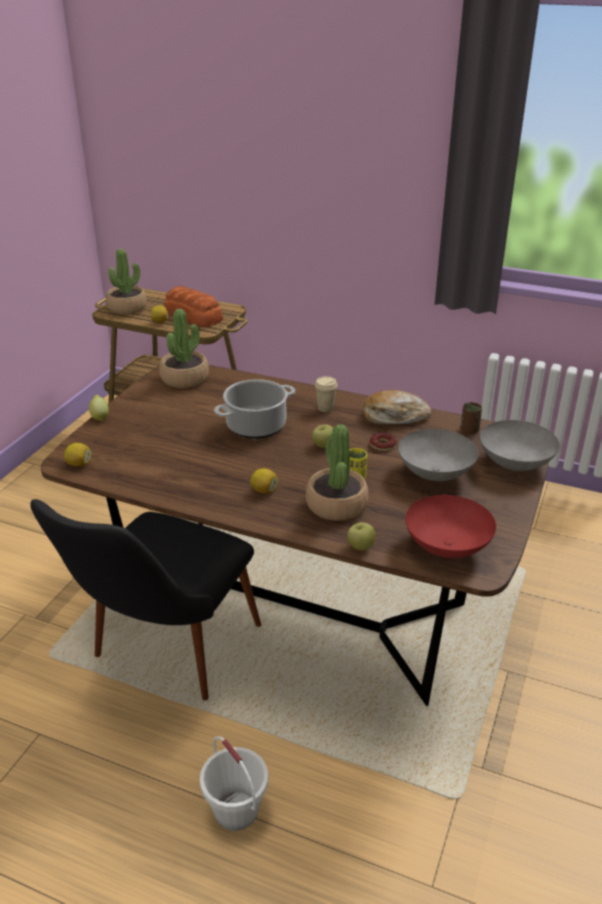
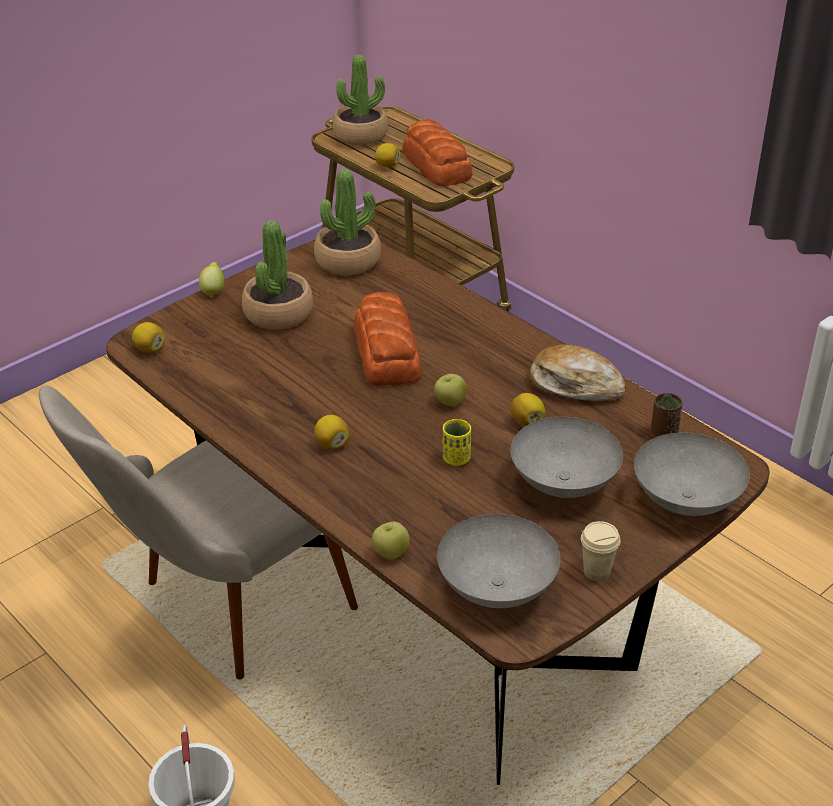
camera: 25 degrees right, 5 degrees up
(164, 660) = (221, 614): black chair -> beige chair
(256, 426) = (387, 351): cooking pot -> bread
(325, 408) = (493, 348): beige cup -> beige cup (596, 572)
(336, 505) = (404, 488): potted plant -> potted plant (278, 313)
(382, 445) = (527, 421): donut -> lemon
(447, 546) = (498, 587): red bowl -> grey bowl

